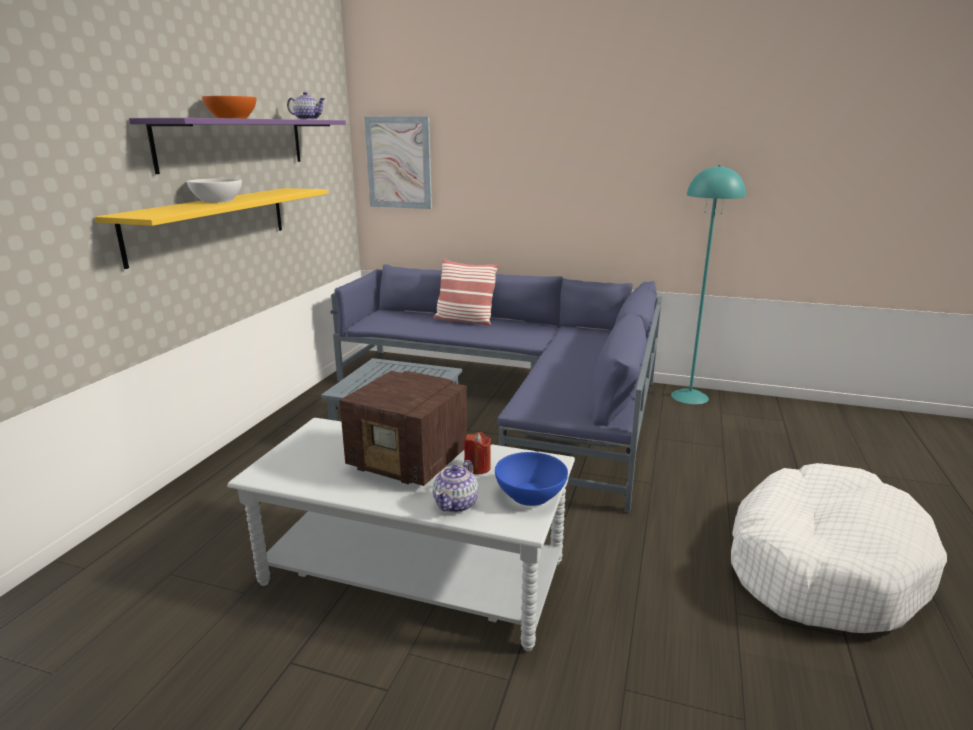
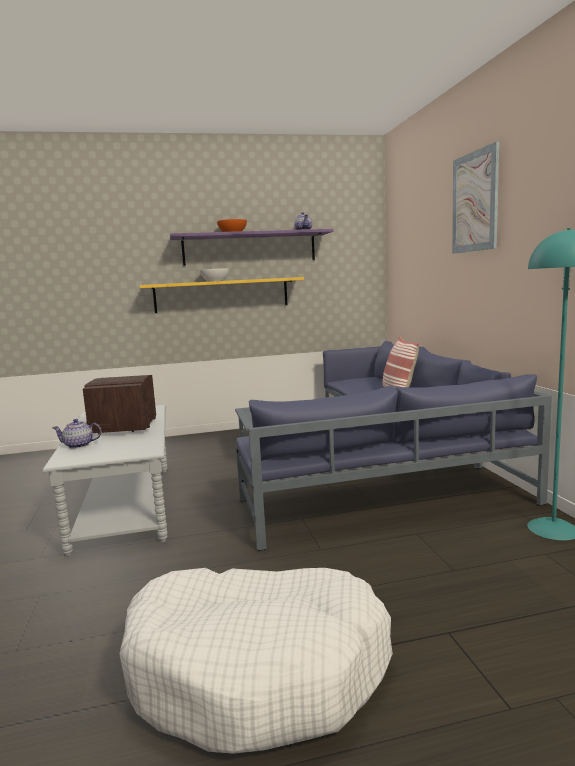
camera: 60 degrees right, 10 degrees down
(399, 163) = (401, 259): picture -> picture (475, 202)
(477, 467) = (126, 440): red candle -> none
(530, 494) = (99, 455): blue bowl -> none

